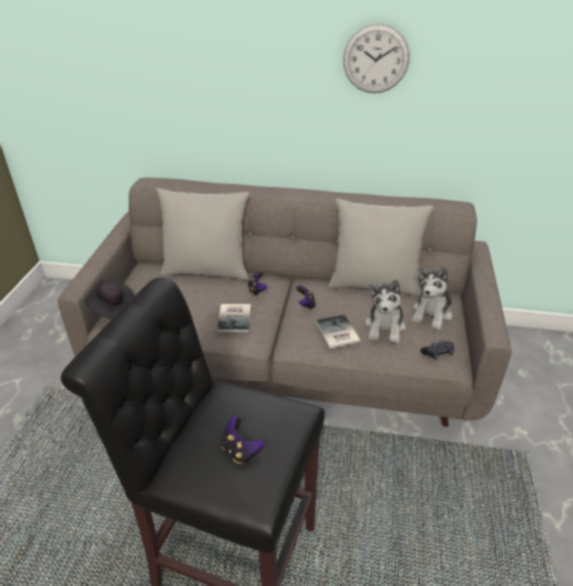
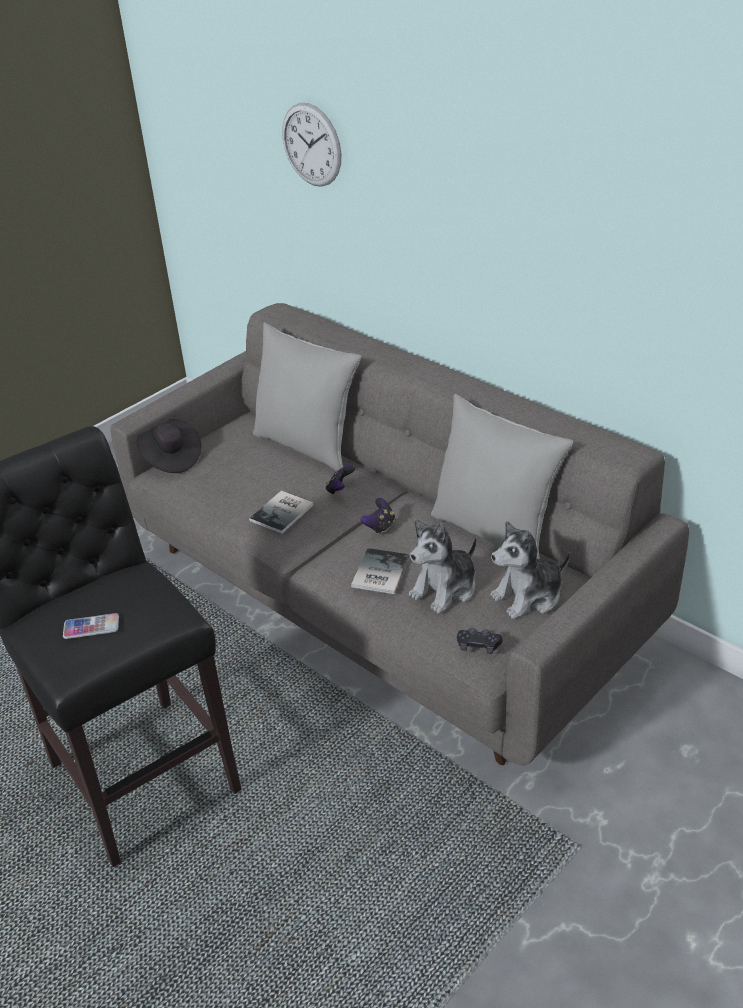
camera: 35 degrees right, 0 degrees up
(240, 451) = (91, 627): game controller -> phone
(375, 59) = (538, 212): wall clock -> wall clock (311, 145)

